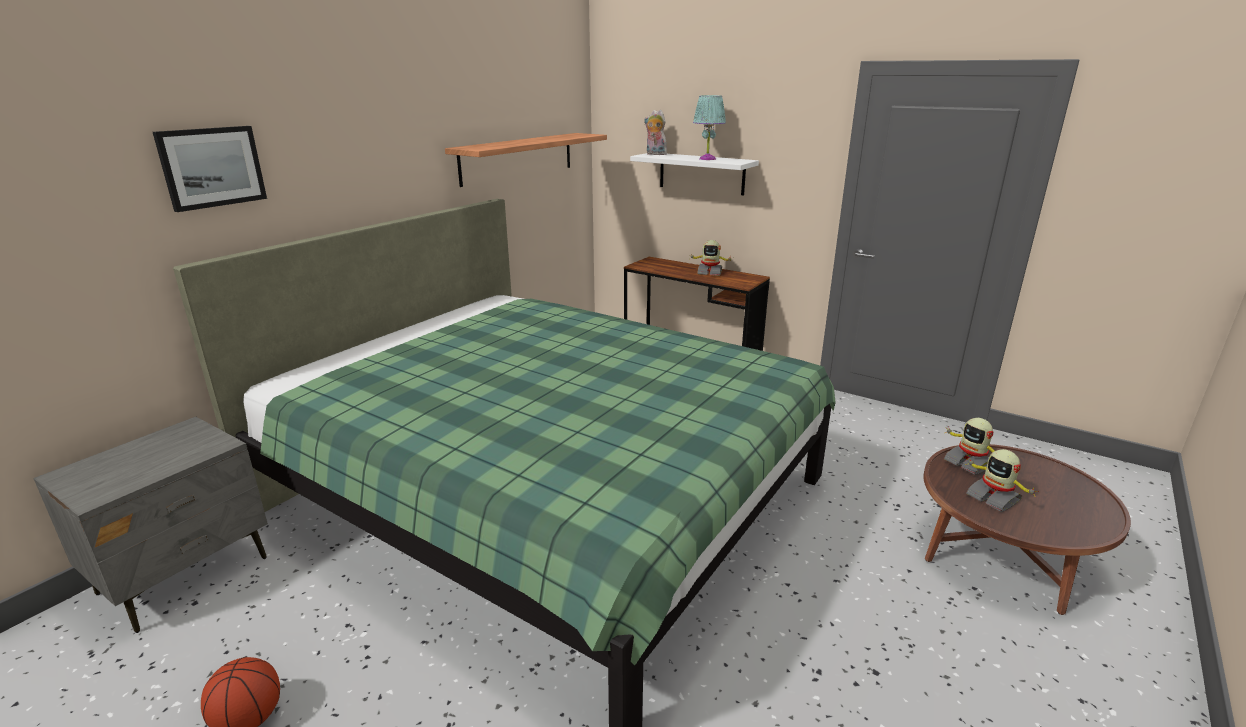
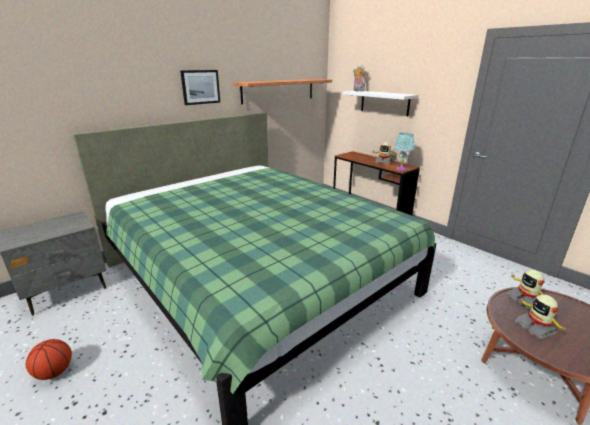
camera: 15 degrees right, 0 degrees up
(212, 167) = (97, 83): picture -> picture (200, 87)
(707, 159) = (386, 93): turquoise table lamp -> turquoise table lamp (401, 169)

